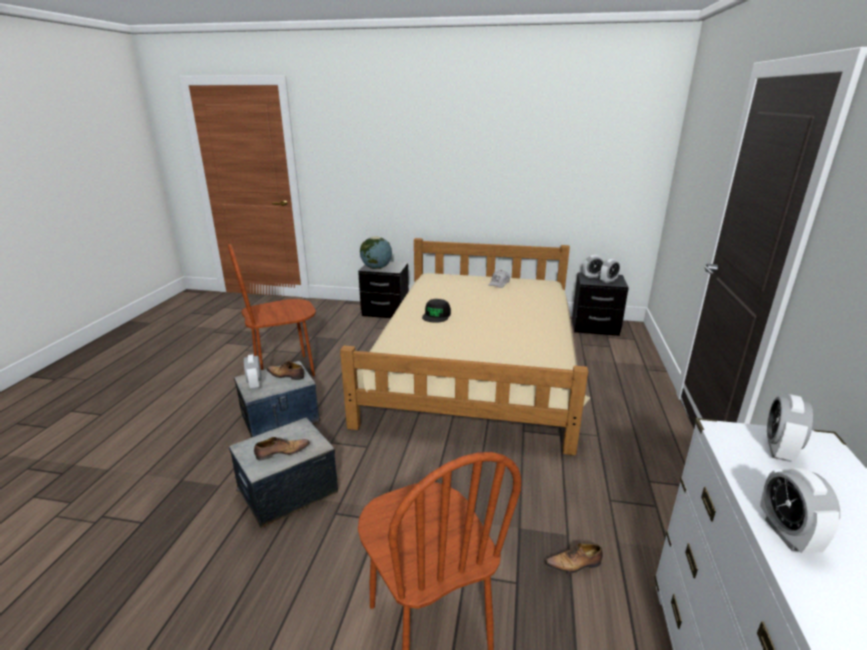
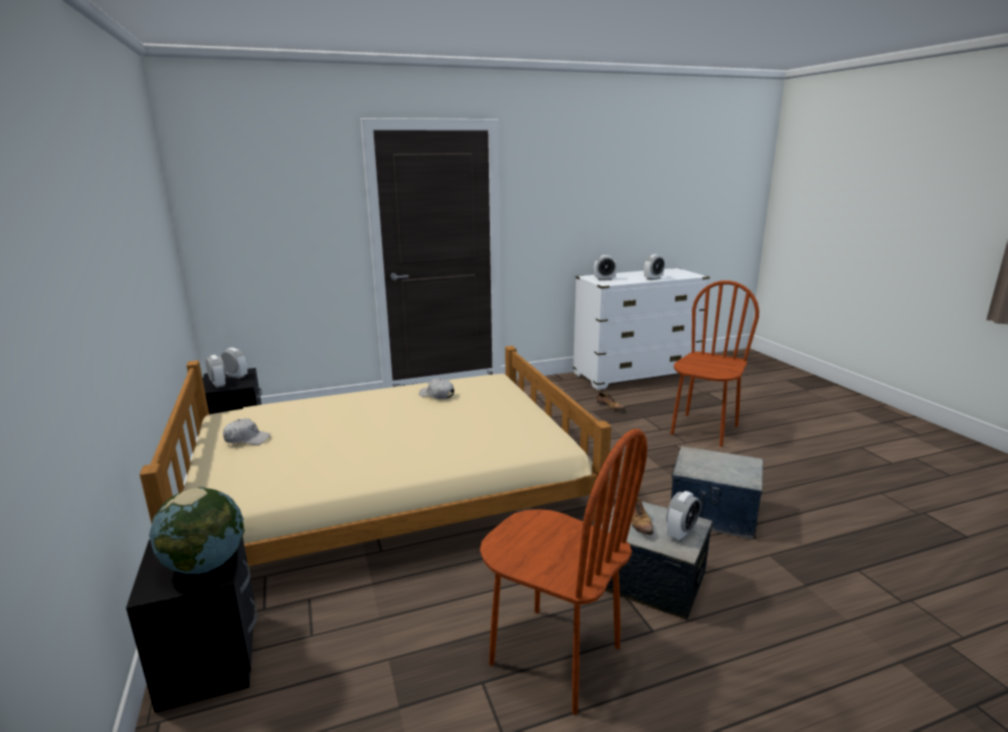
camera: 120 degrees left, 5 degrees down
(281, 452) = (722, 462): shoe -> none
(436, 315) = (409, 448): black cap -> none
(524, 340) = (437, 395): none -> white cap

